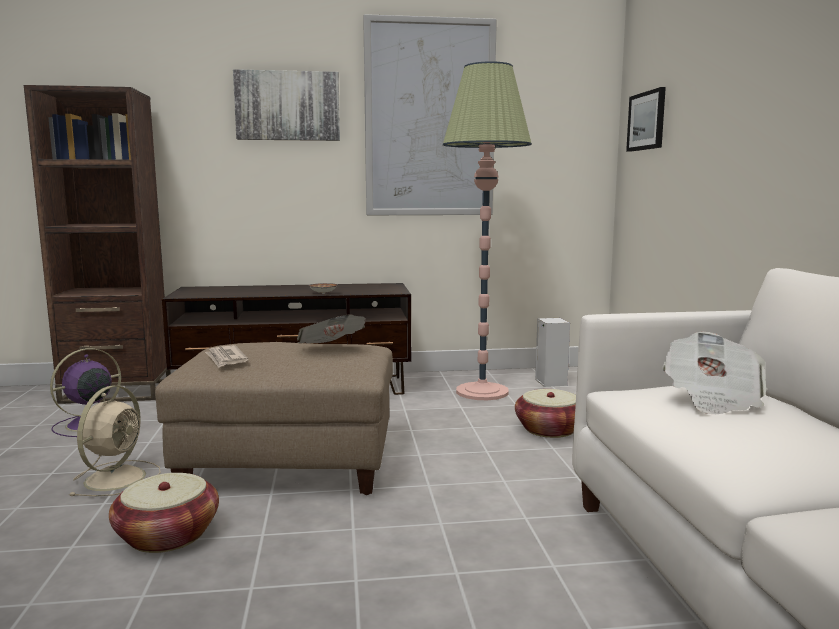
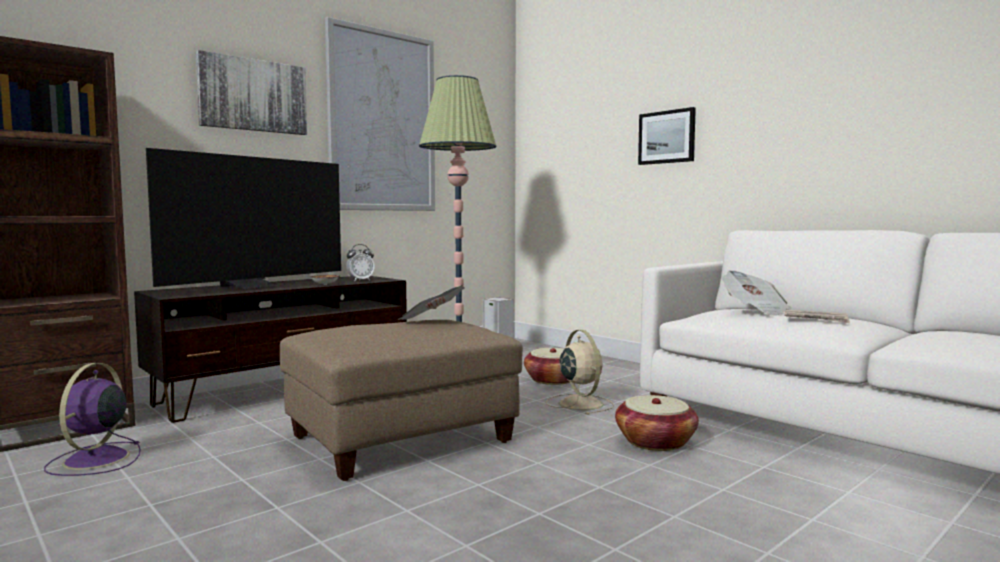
camera: 35 degrees left, 5 degrees down
(117, 477) = (245, 488): beige fan -> beige fan (579, 403)
(167, 535) = (398, 508): basket -> basket (655, 442)
(226, 359) = (358, 337): newspaper -> newspaper (816, 319)
(266, 290) = (253, 286): none -> television
(370, 290) = (360, 280): none -> alarm clock
(647, 121) = (552, 136): picture -> picture (667, 137)

